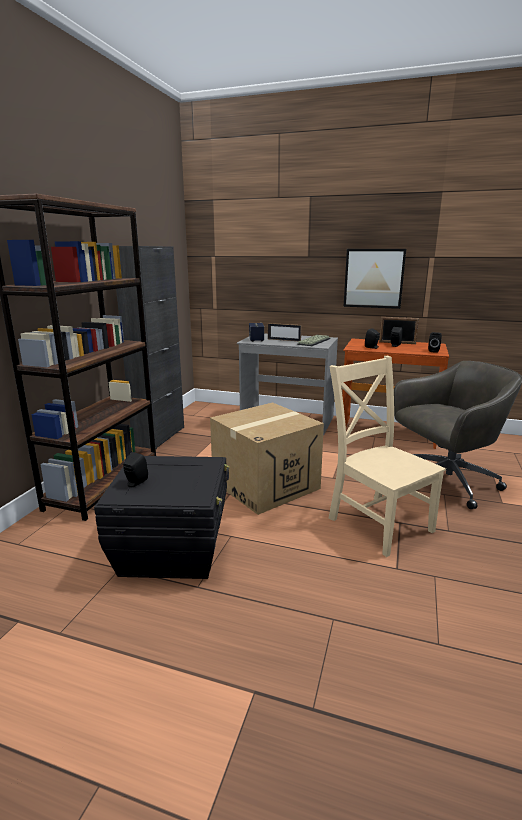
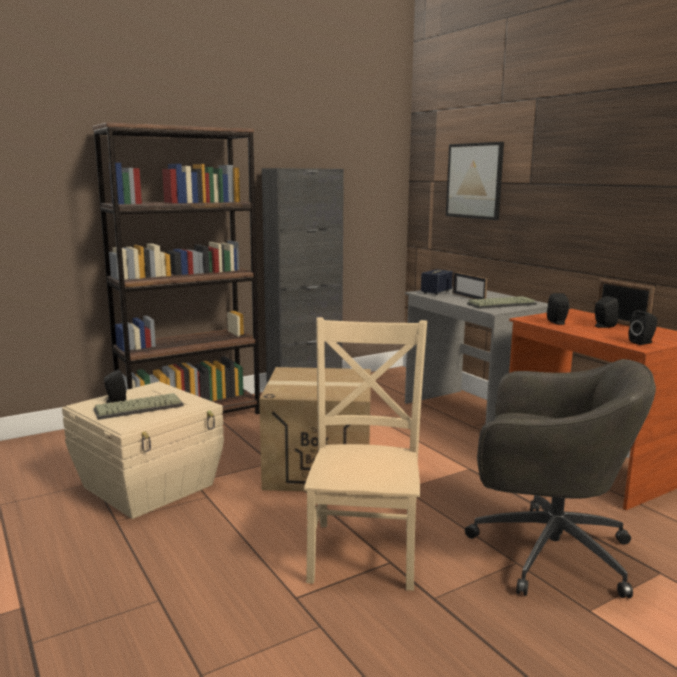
camera: 40 degrees right, 5 degrees down
(170, 480) = (139, 407): none -> keyboard
(173, 548) = (150, 486): black storage box -> beige storage box
(373, 278) = (609, 218): picture -> picture (474, 181)

